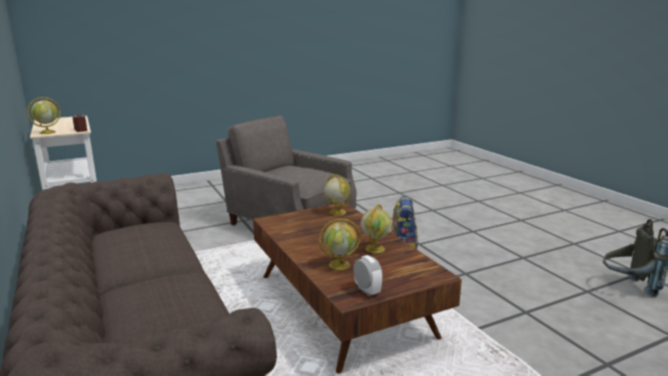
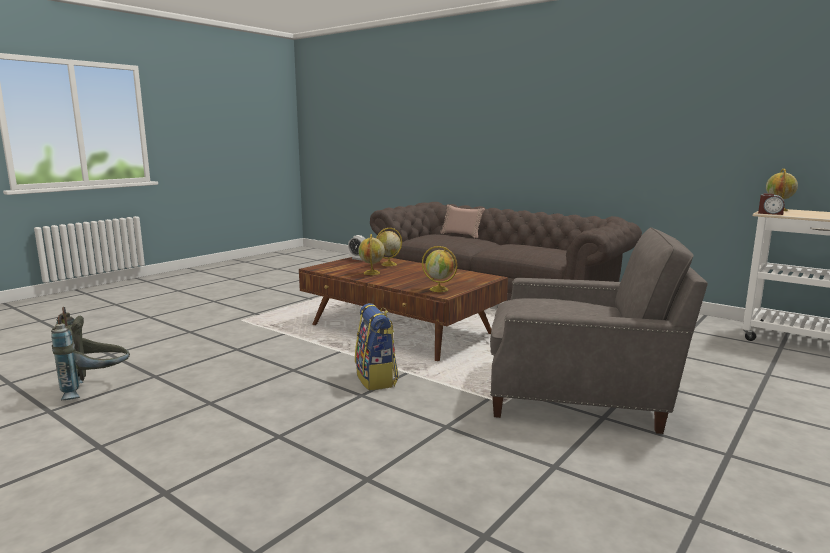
camera: 155 degrees right, 5 degrees down
(112, 325) = (461, 235): none -> beige pillow

